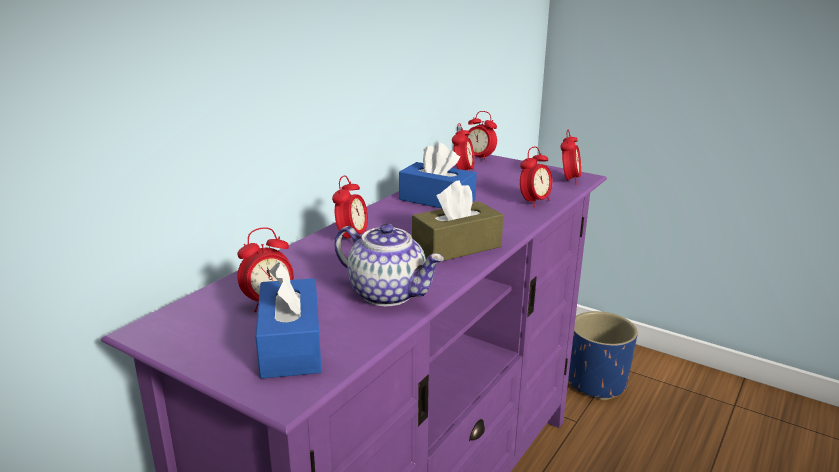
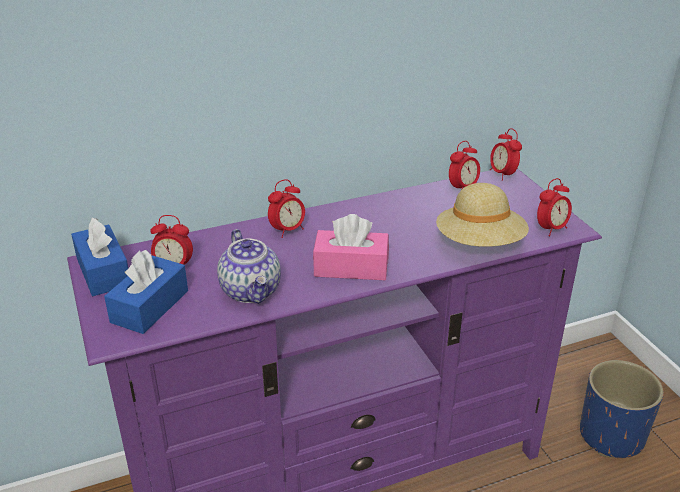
camera: 35 degrees right, 10 degrees up
(437, 200) = (399, 213): blue tissue box -> blue tissue box (103, 272)
(456, 247) = (351, 267): brown tissue box -> pink tissue box
(534, 202) = (480, 244): alarm clock -> beige hat

